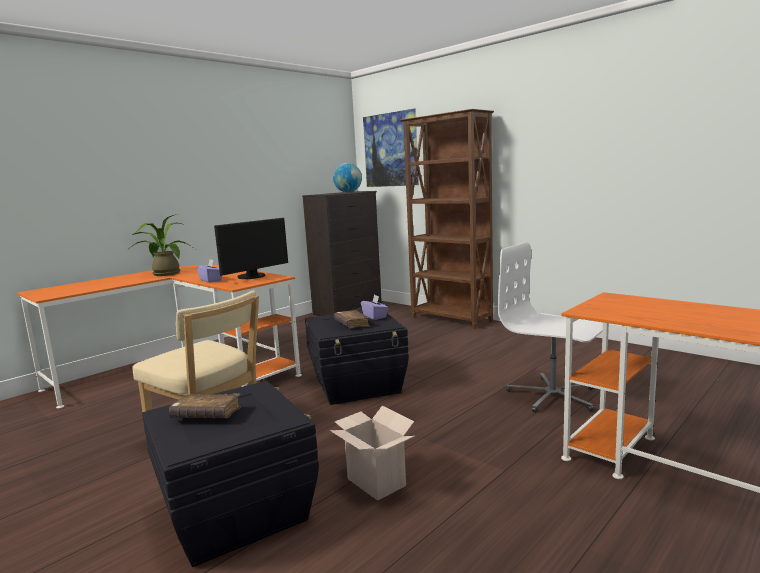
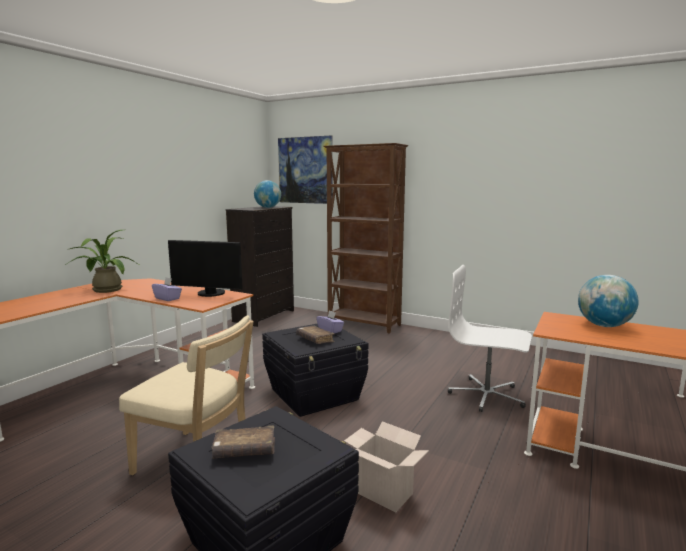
camera: 15 degrees left, 0 degrees up
(253, 276) = (209, 294): monitor -> monitor turned 75 degrees clockwise
(665, 306) = (604, 325): none -> globe

